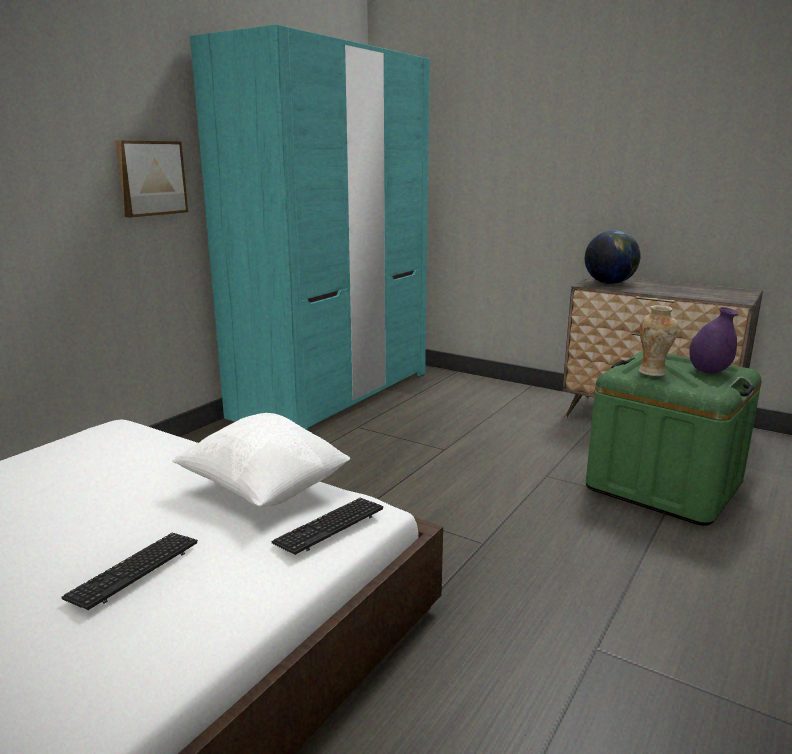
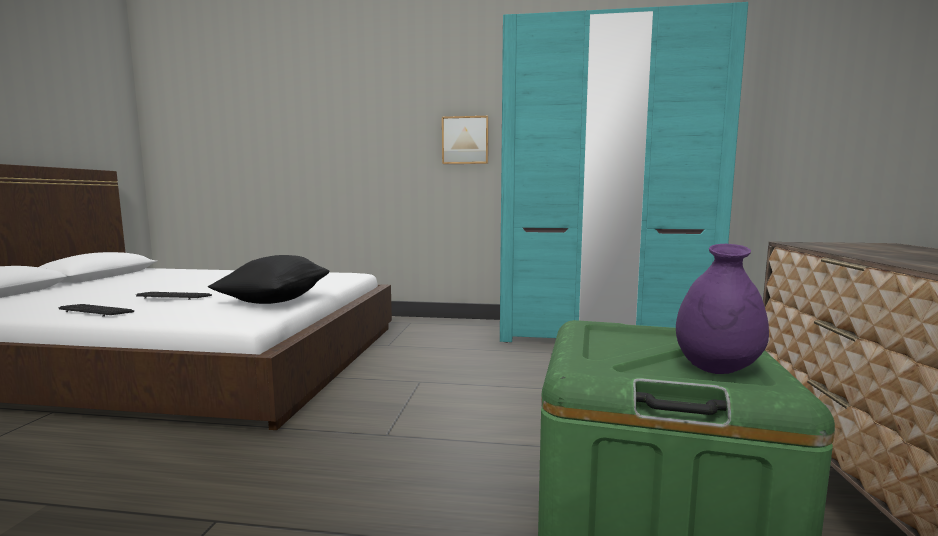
camera: 65 degrees right, 10 degrees down
(264, 490) = (275, 301): white pillow -> black pillow
(330, 527) = (217, 314): keyboard -> keyboard (96, 311)
(609, 283) = (848, 246): globe -> none
(653, 372) = (621, 337): vase -> none

